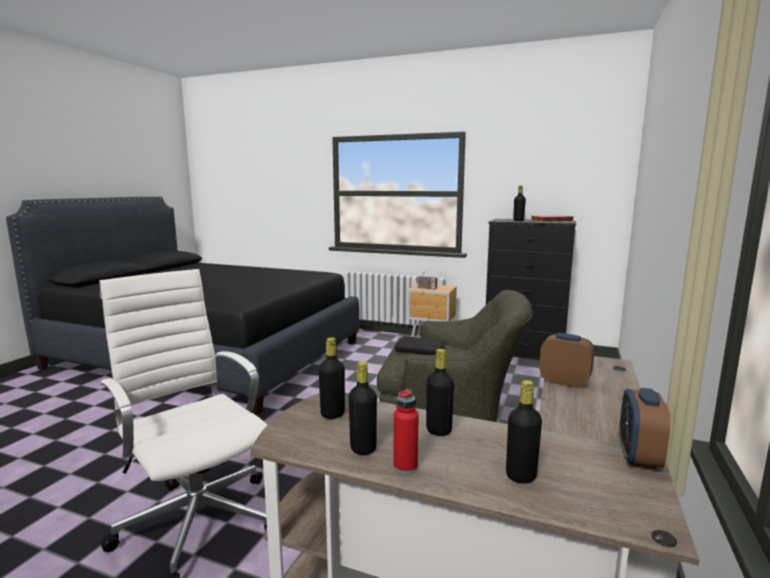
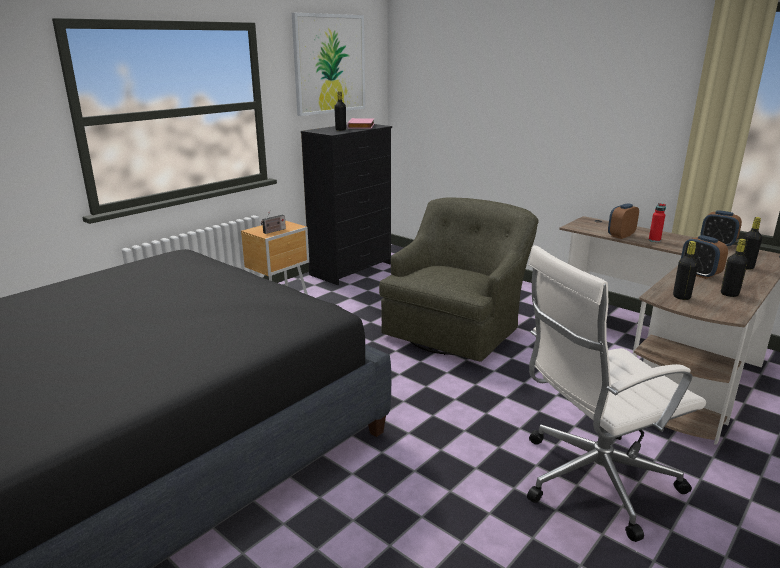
camera: 70 degrees left, 10 degrees up
(405, 467) = (747, 287): red bottle -> red bottle (654, 240)
(421, 348) = (442, 276): black book -> none
(438, 430) = (699, 274): black bottle -> alarm clock
(545, 164) = (329, 64): none -> picture

